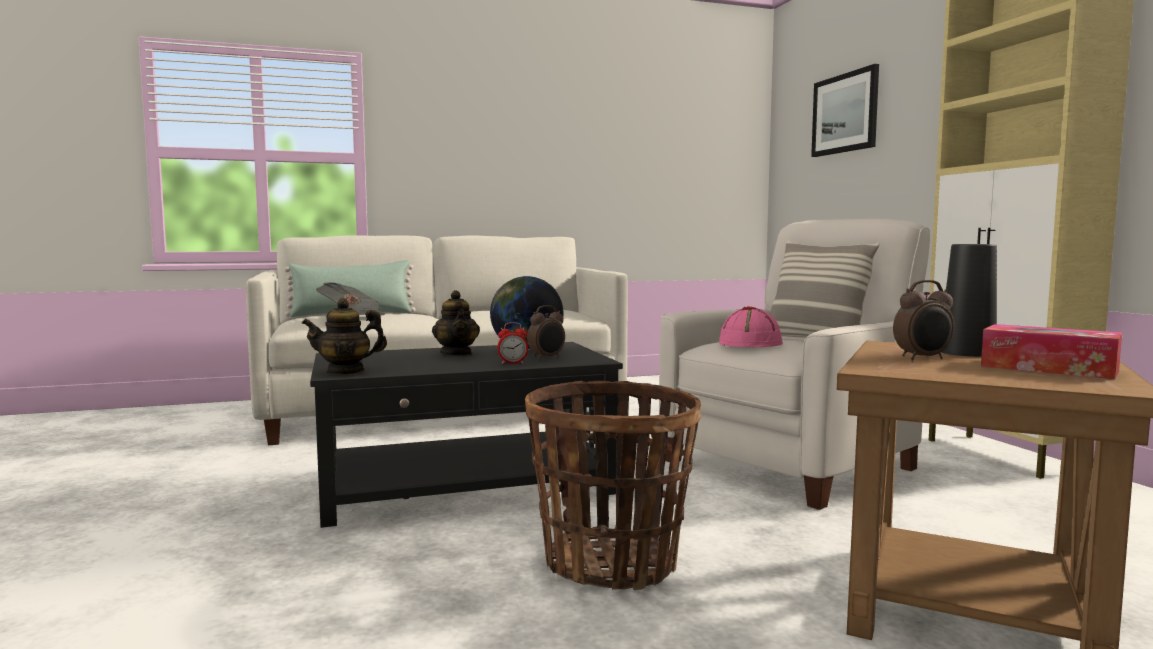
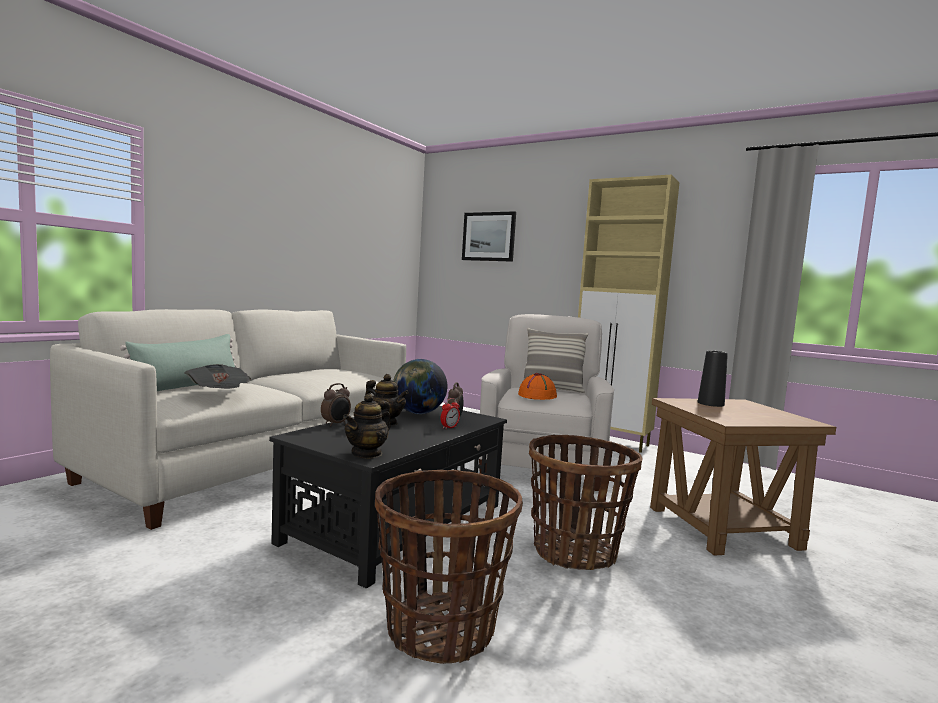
camera: 40 degrees left, 0 degrees up
(308, 578) = (440, 628): none -> basket
(750, 343) = (537, 396): pink hat -> orange hat
(923, 358) = (714, 410): alarm clock -> alarm clock (336, 424)
(1048, 368) = (762, 412): tissue box -> none

